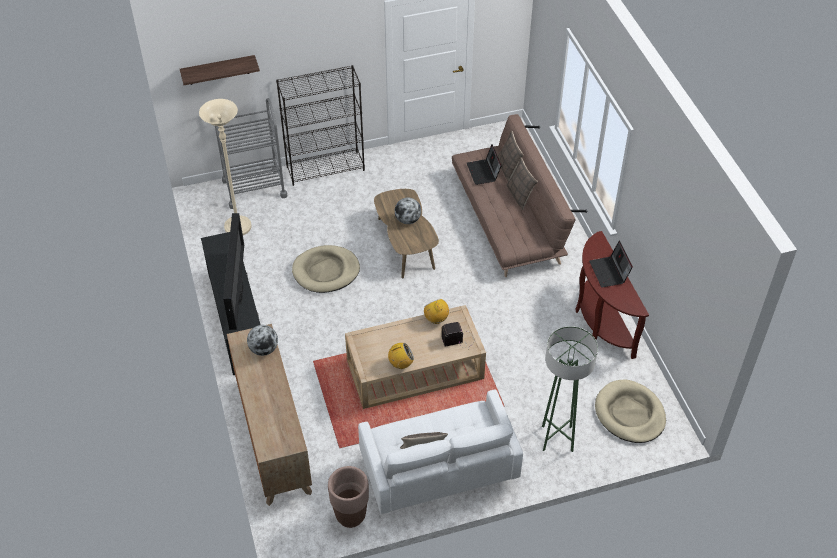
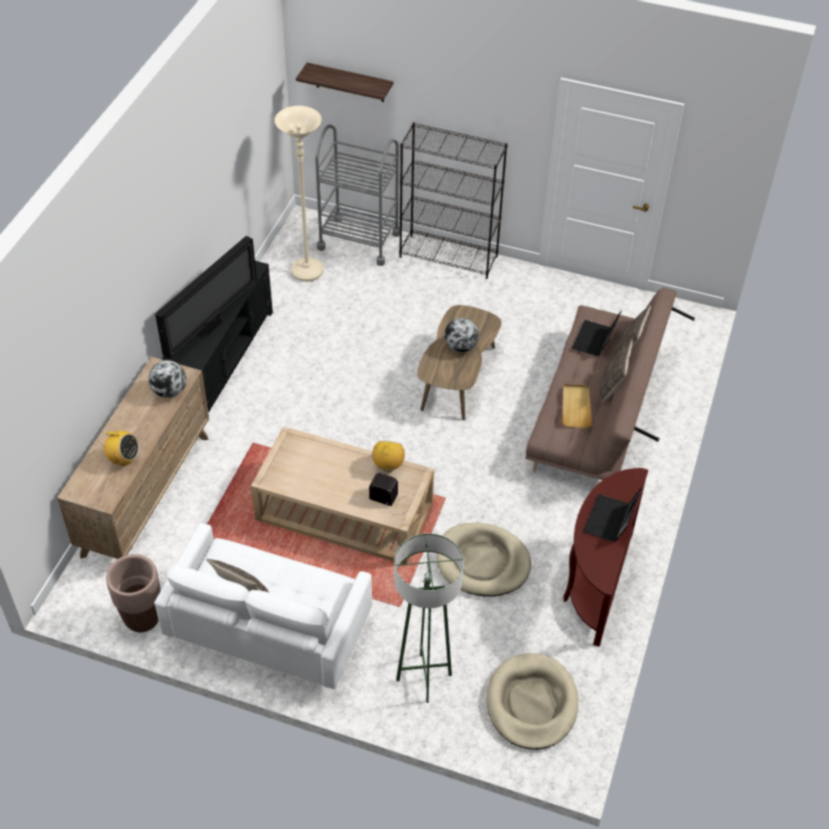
camera: 35 degrees right, 0 degrees up
(326, 271) = (350, 360): beige dog bed -> beige dog bed (482, 562)
(401, 364) = (307, 490): radio -> radio (123, 459)
(510, 220) = (576, 407): none -> beige tray

